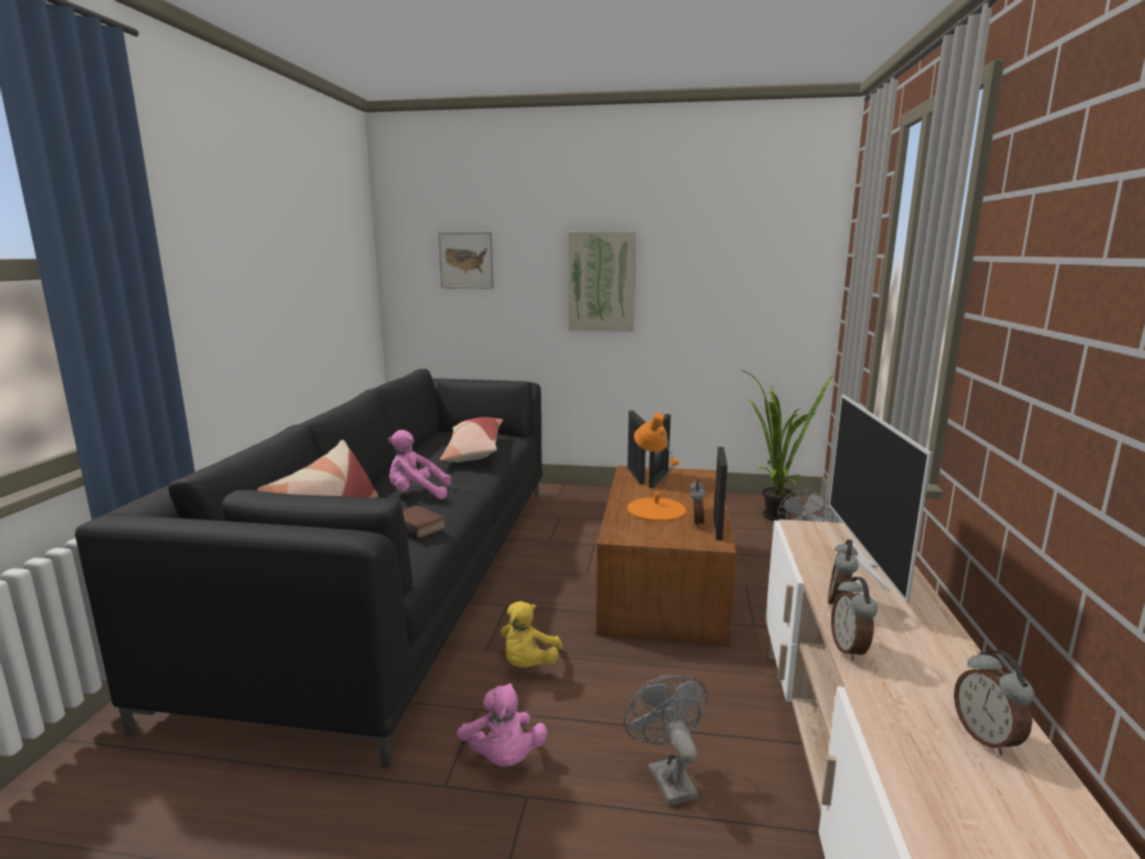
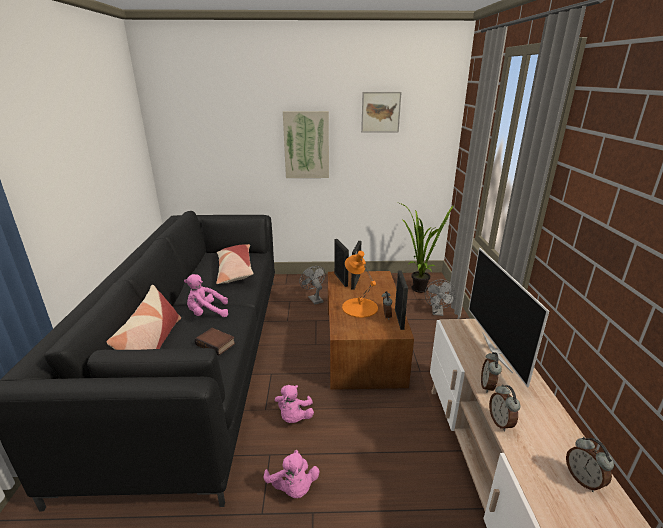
camera: 10 degrees left, 10 degrees up
(466, 260) = (211, 131): picture -> picture (380, 112)
(528, 665) = (294, 417): yellow plush toy -> pink plush toy
(667, 776) = (390, 485): grey fan -> grey fan (314, 298)

